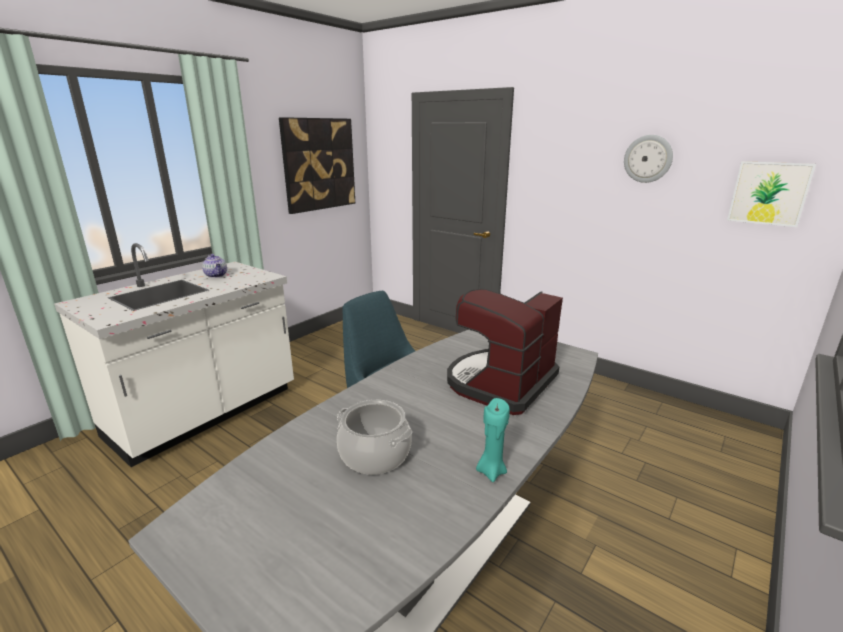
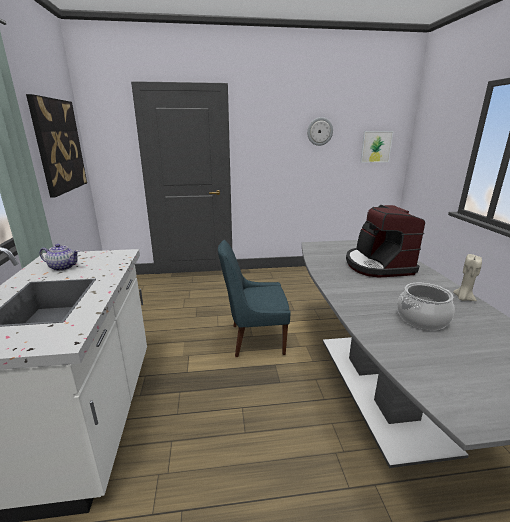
camera: 45 degrees left, 0 degrees up
(491, 471) = (463, 298): turquoise candle -> beige candle

